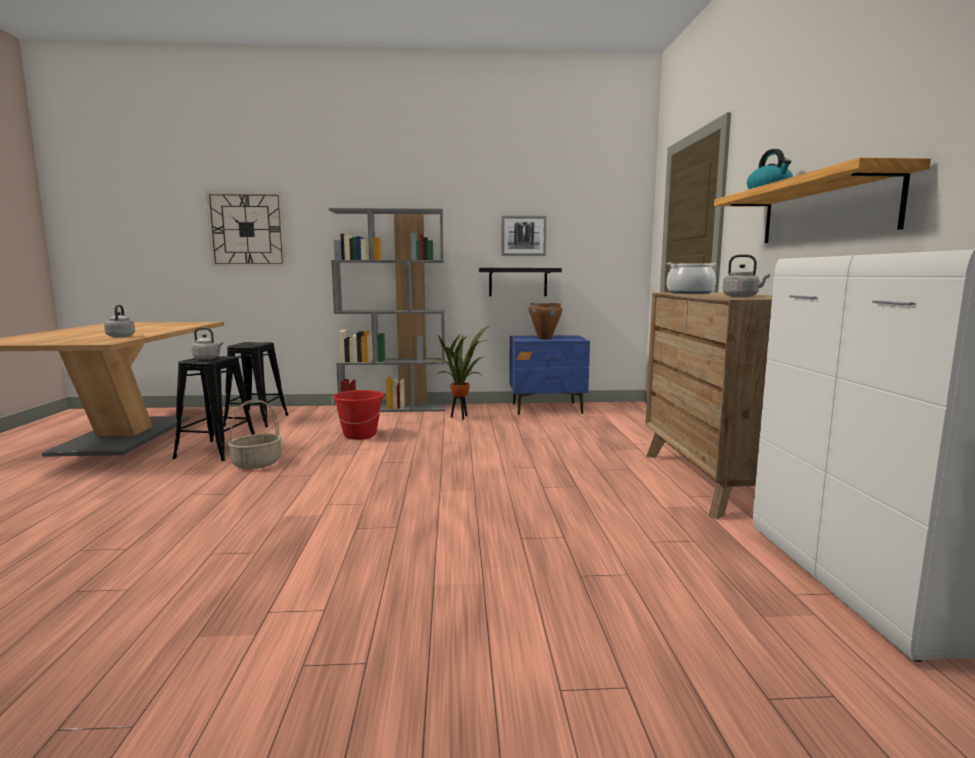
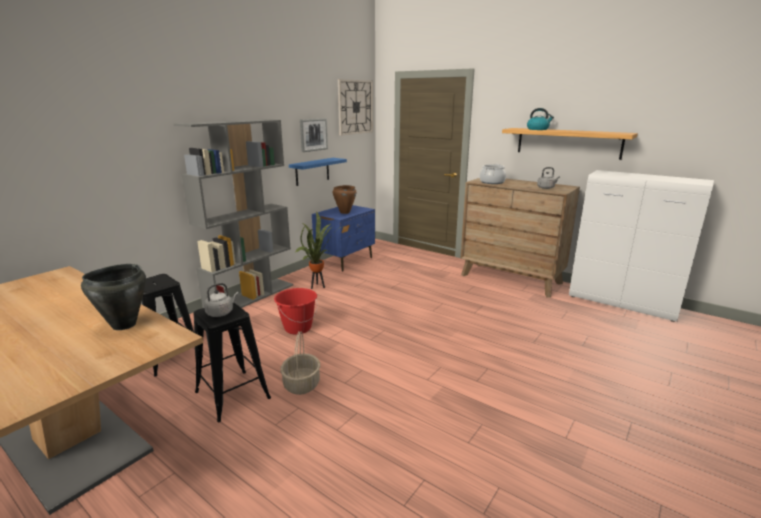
camera: 50 degrees left, 10 degrees up
(121, 336) = (123, 325): grey kettle -> black cooking pot
(247, 229) = (72, 150): wall clock -> wall clock (355, 107)
(518, 282) = (312, 171): black shelf -> blue shelf

